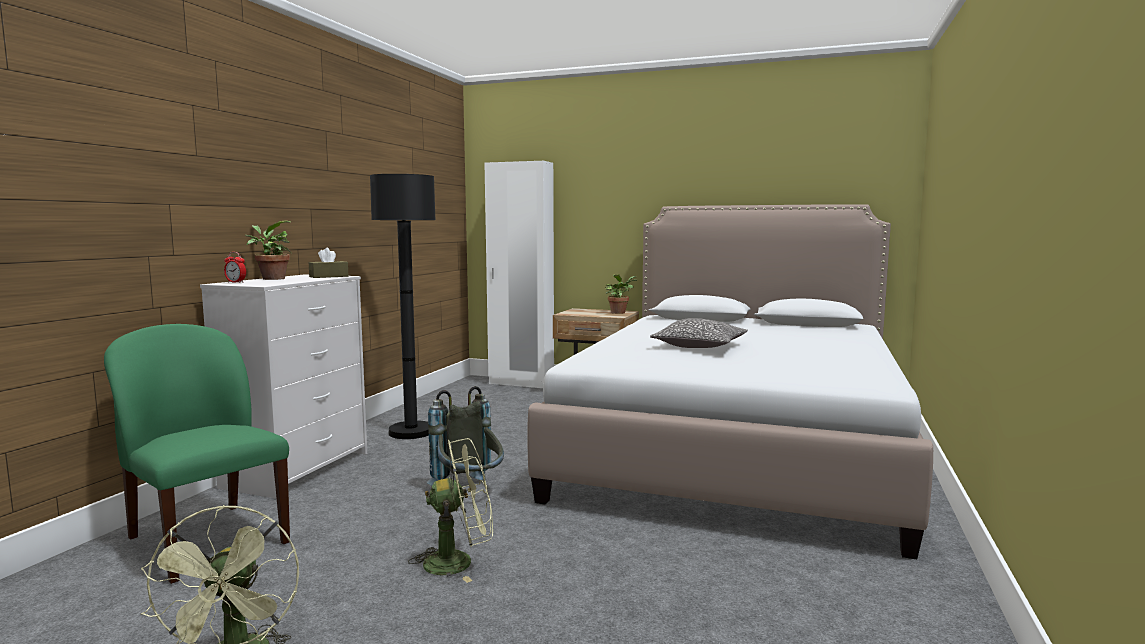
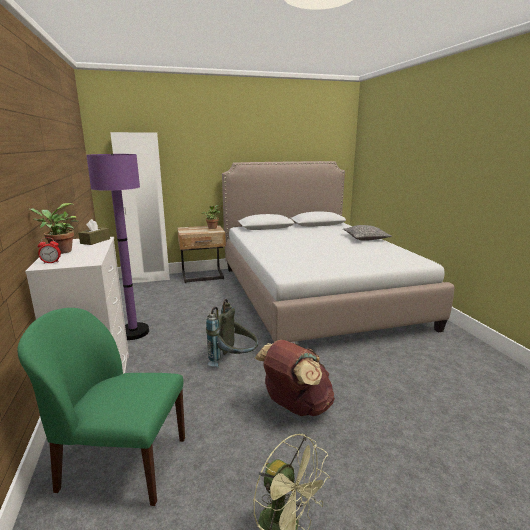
camera: 35 degrees left, 10 degrees up
(411, 432) = (133, 332): black floor lamp -> purple floor lamp
(459, 562) = (295, 406): green fan -> brown backpack
(699, 346) = (313, 249): pillow -> pillow (365, 238)

